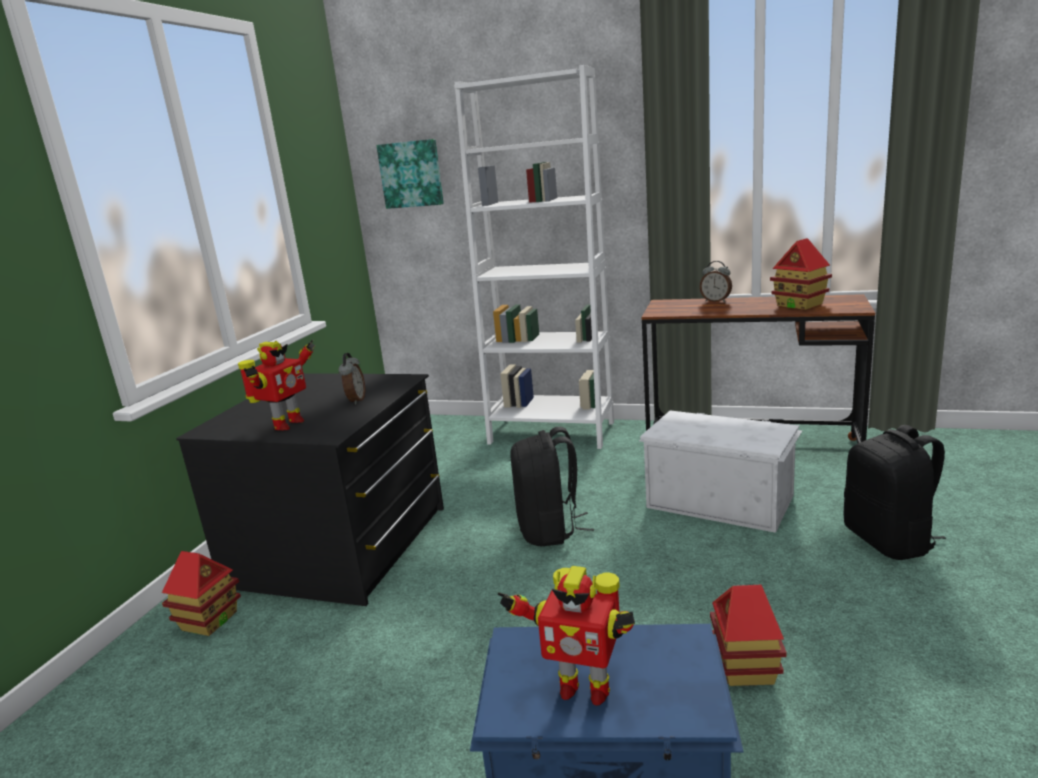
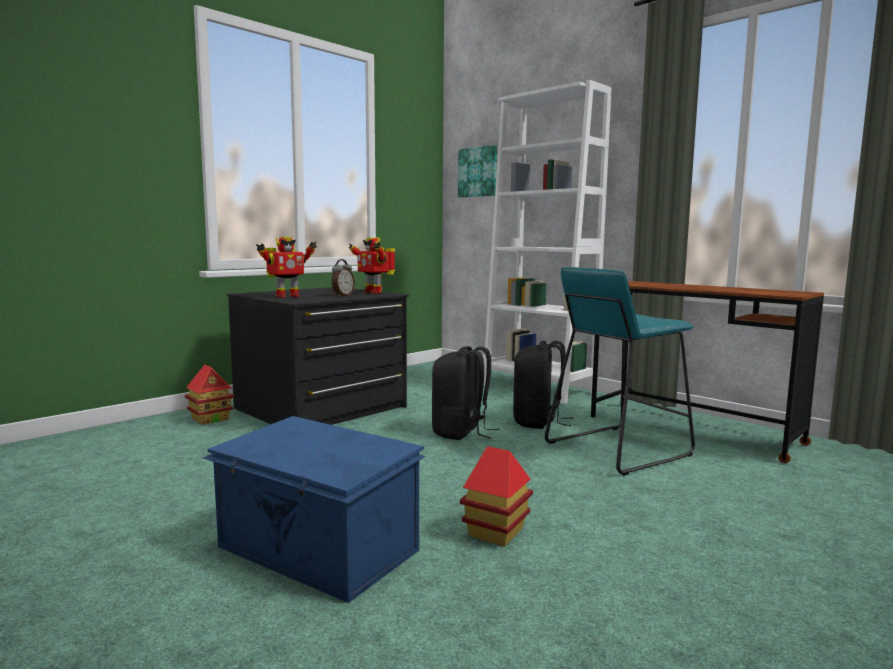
camera: 25 degrees right, 10 degrees down
(583, 688) = (295, 447): toy robot -> toy robot (373, 292)
(716, 301) = (677, 284): alarm clock -> none
(719, 500) = (617, 449): white storage box -> turquoise stool
(799, 305) = (744, 290): toy house -> none
(890, 541) = (740, 507): black backpack -> black backpack (538, 422)

